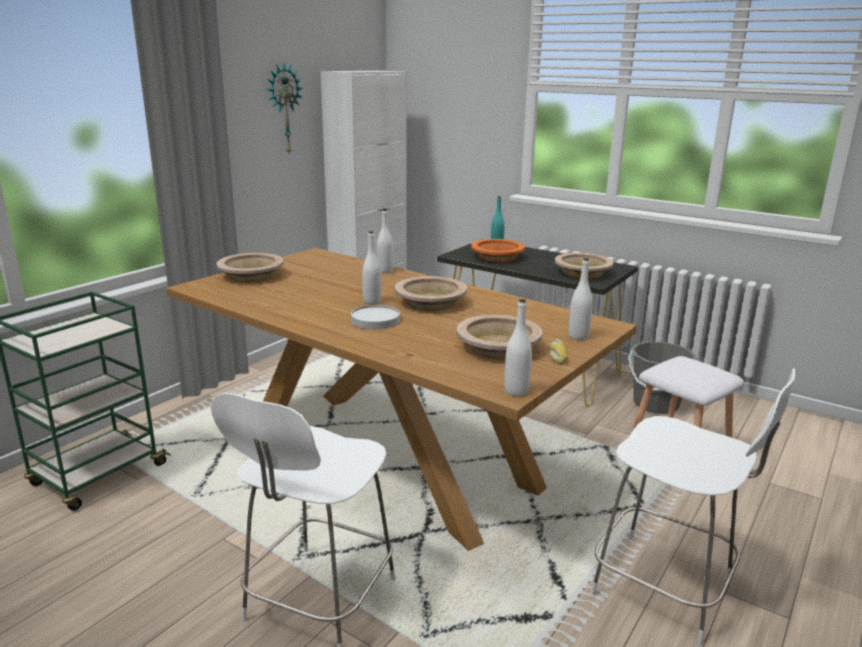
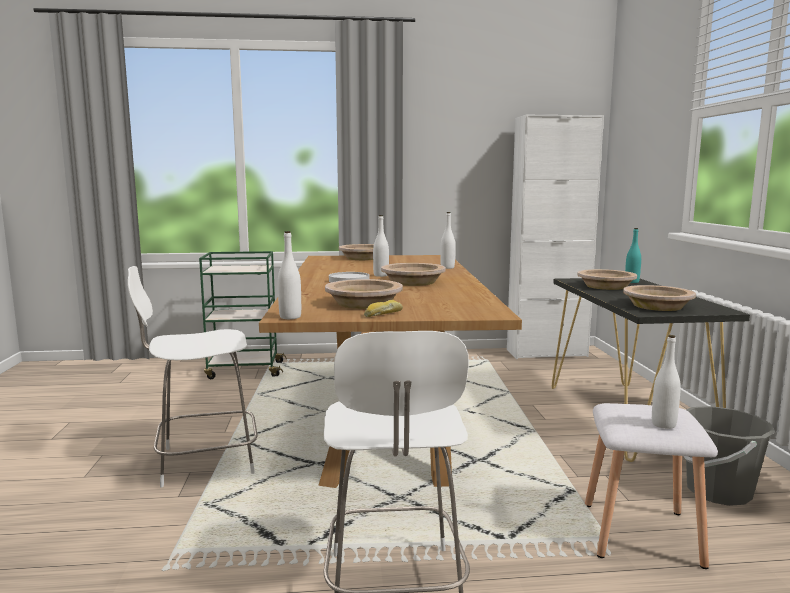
camera: 50 degrees right, 10 degrees down
(283, 109) = (475, 148): wall clock -> none
(497, 257) = (605, 286): orange bowl -> beige bowl
(578, 336) = (441, 312): white bottle -> white bottle (663, 424)

